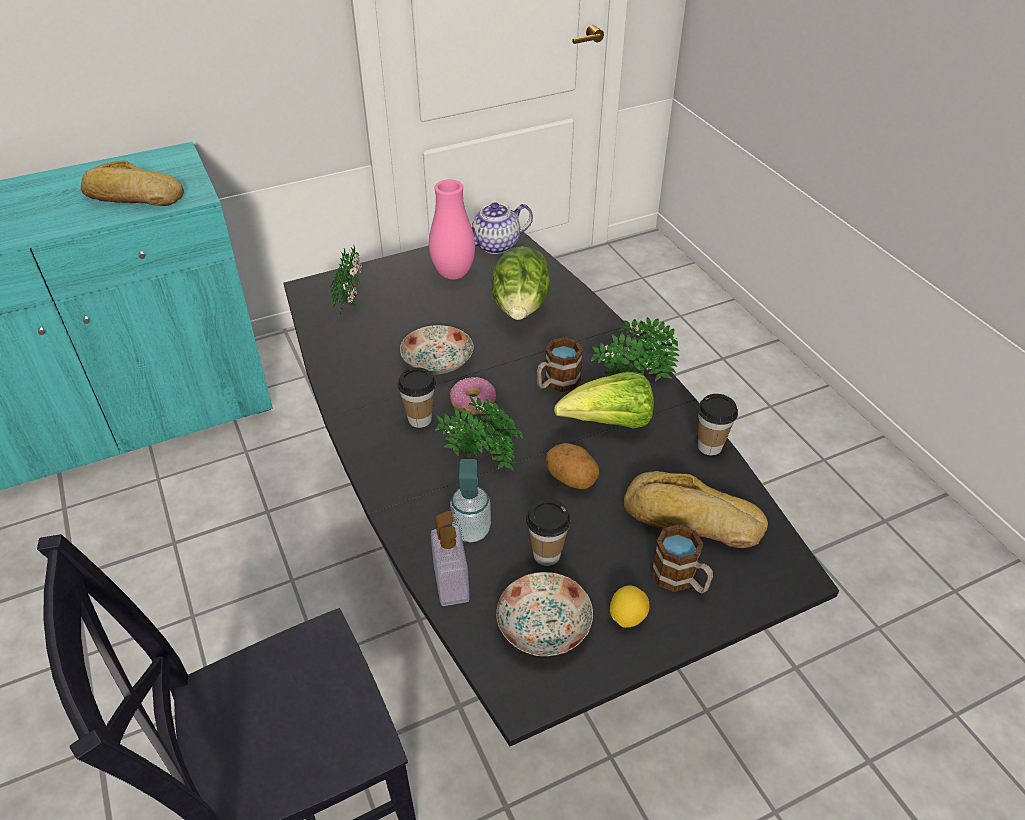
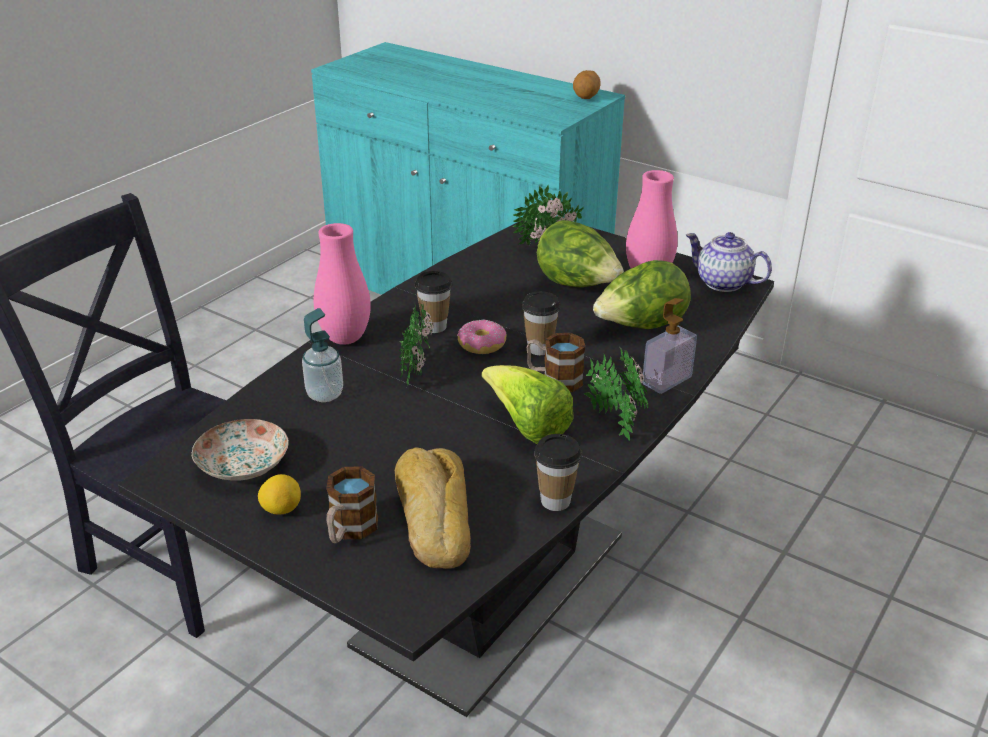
camera: 60 degrees right, 10 degrees down
(133, 197) = (523, 104): bread -> none
(387, 485) = (345, 338): none -> pink vase
(430, 313) = (577, 285): none -> lettuce
(437, 362) = (516, 310): plate -> none
(451, 583) = (260, 403): soap dispenser -> soap dispenser (666, 380)
(546, 555) = (325, 442): cup -> cup (539, 348)
(571, 479) = (430, 427): potato -> potato (586, 97)

